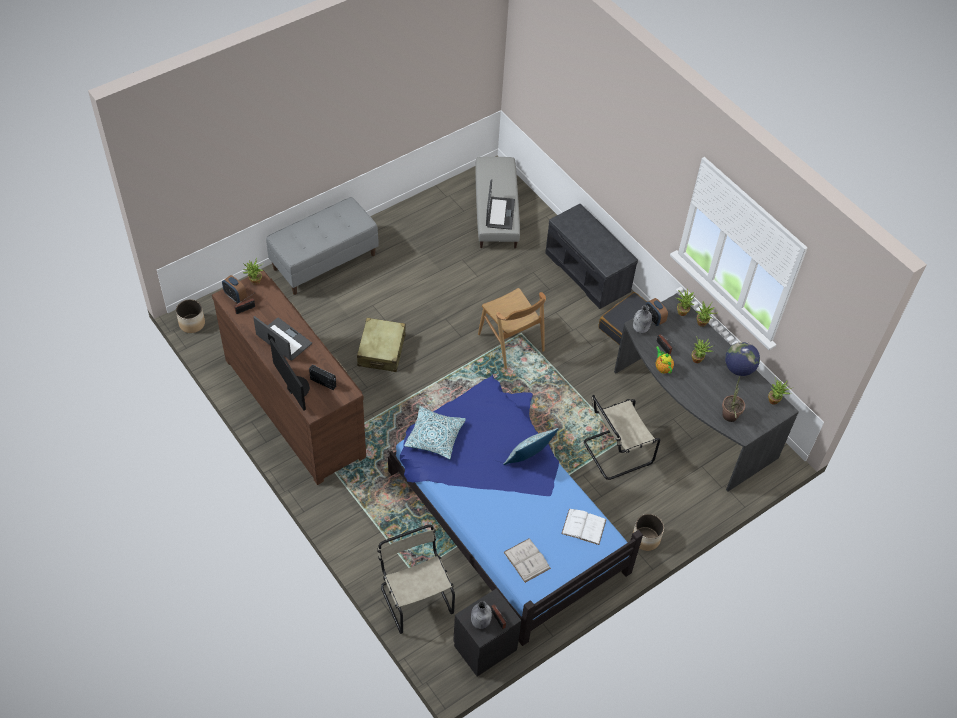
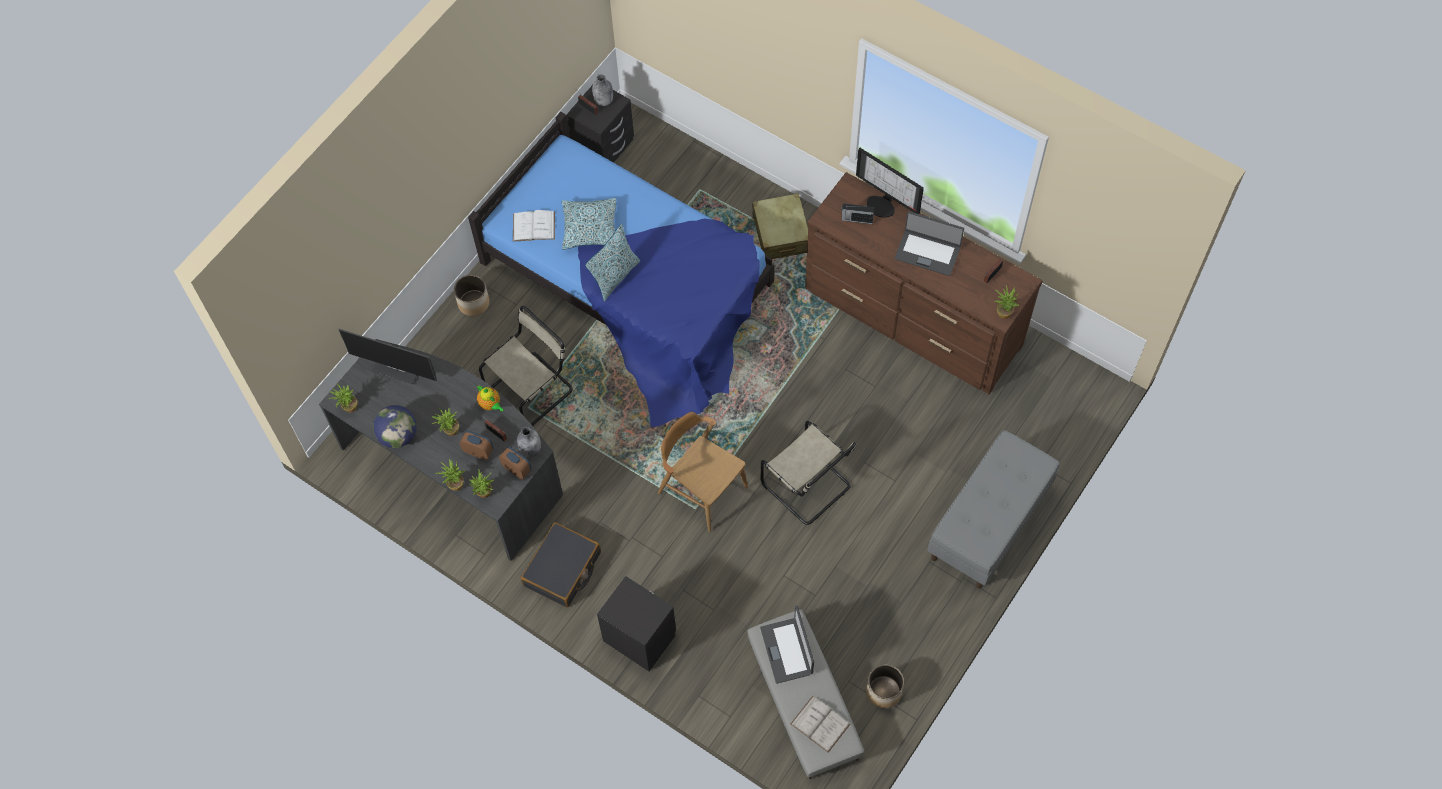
camera: 165 degrees right, 10 degrees up
(192, 323) = (1091, 376): planter -> planter (884, 691)
(235, 297) = (1013, 285): alarm clock -> alarm clock (478, 451)
(381, 350) = (852, 422): beige suitcase -> beige suitcase (781, 233)
(415, 597) = (688, 168): beige chair -> beige chair (808, 487)
(434, 436) = (725, 265): pillow -> pillow (590, 228)
(527, 560) = (580, 175): white book -> white book (820, 724)
(588, 272) = (639, 638): grey bench -> black nightstand
(729, 418) = (399, 366): potted plant -> monitor

